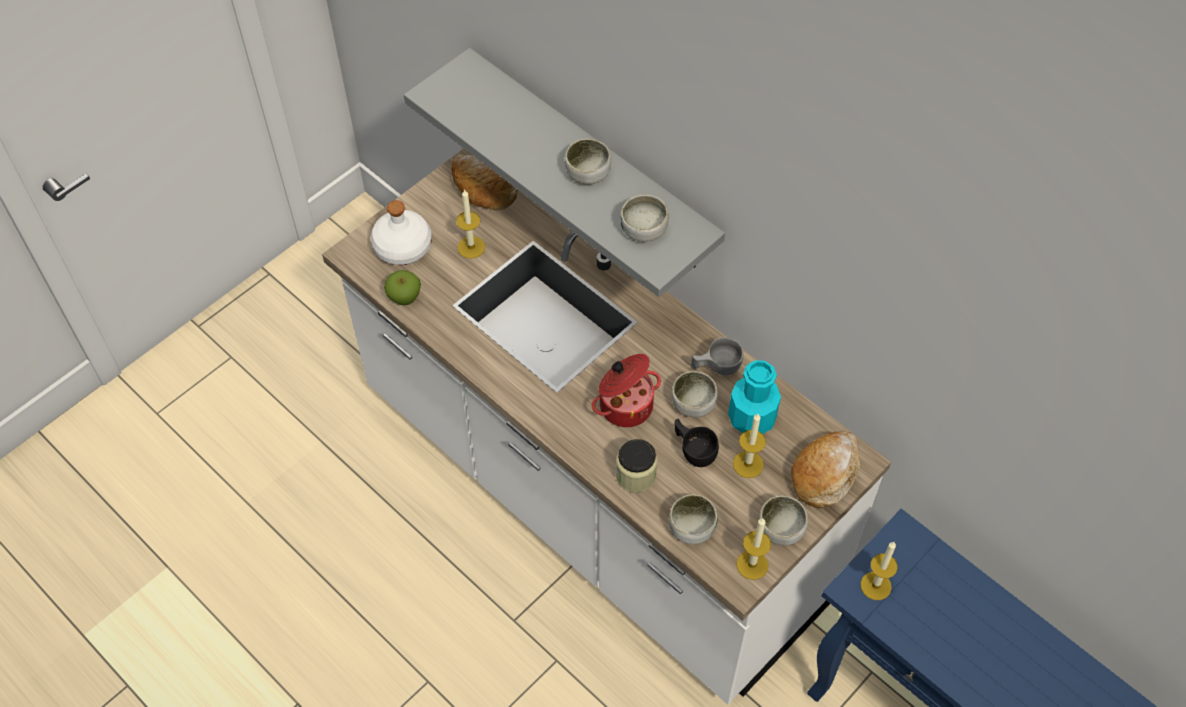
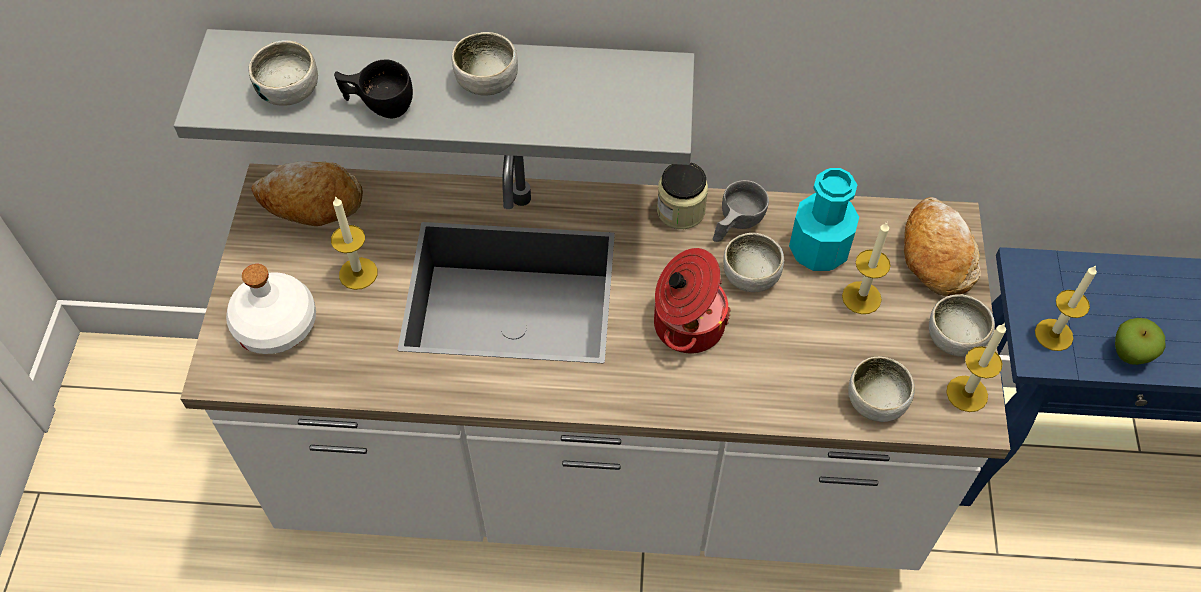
camera: 40 degrees left, 0 degrees up
(404, 298) = (333, 380): apple -> apple (1130, 354)
(636, 475) = (770, 389): jar -> jar (680, 211)
(643, 229) = (609, 102): bowl -> bowl (289, 90)
(693, 450) = (798, 322): black cup -> black cup (378, 105)

